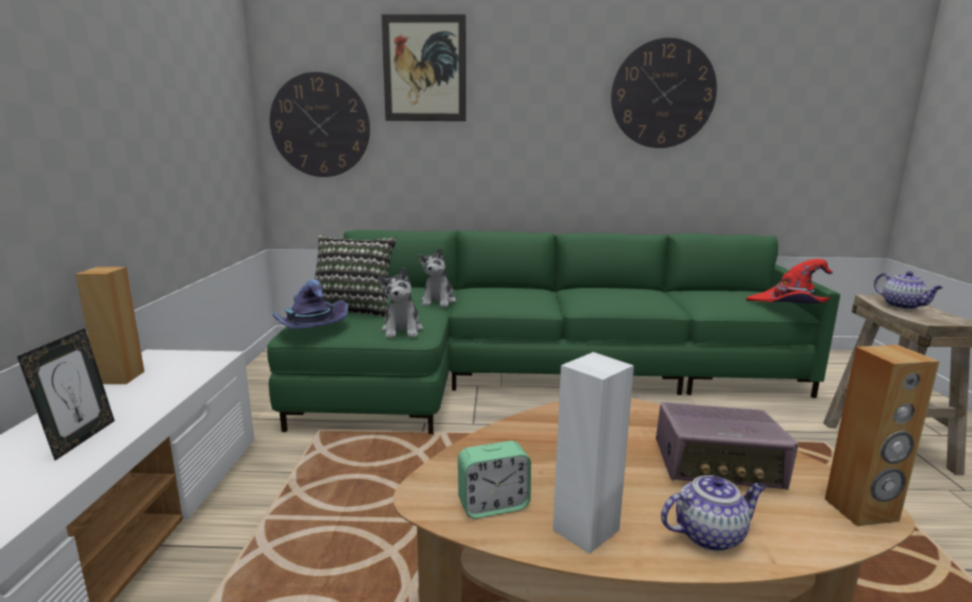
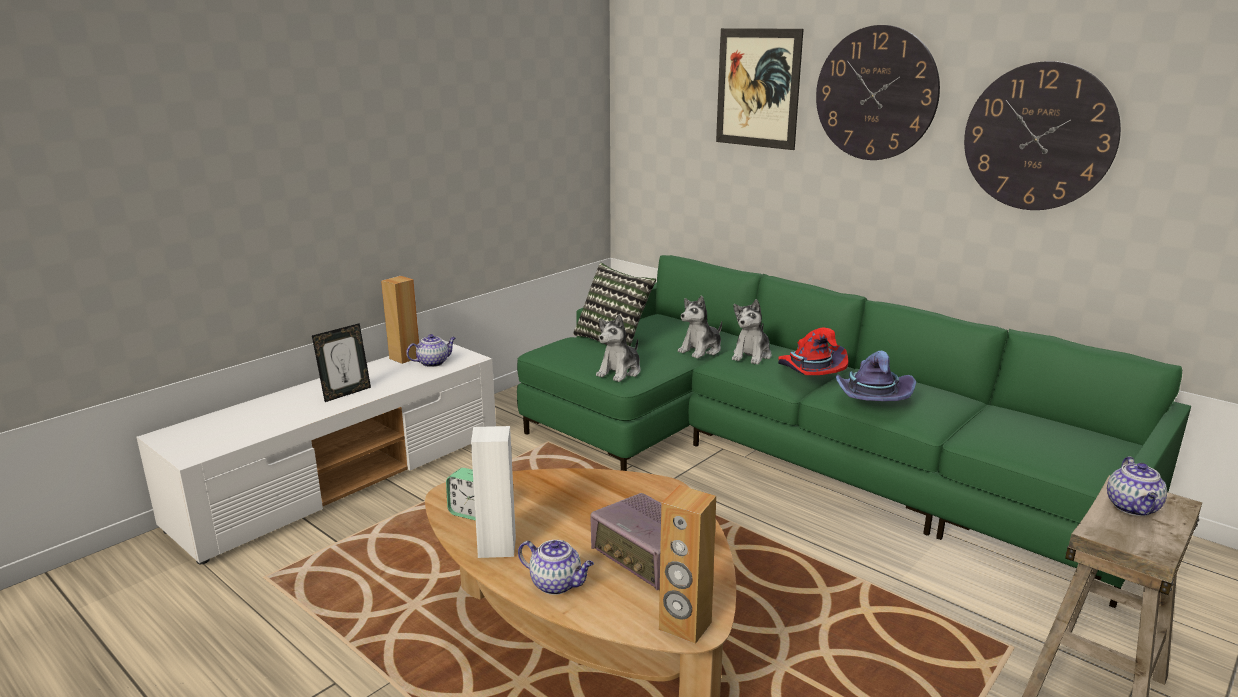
camera: 40 degrees right, 5 degrees up
(173, 372) = (433, 363): none -> teapot
(310, 329) = (556, 351): purple hat -> purple hat (870, 398)
(320, 125) = (660, 141): wall clock -> wall clock (875, 94)
(488, 295) = (752, 355): none -> plush toy
(790, 304) = (1095, 467): red hat -> red hat (809, 373)

